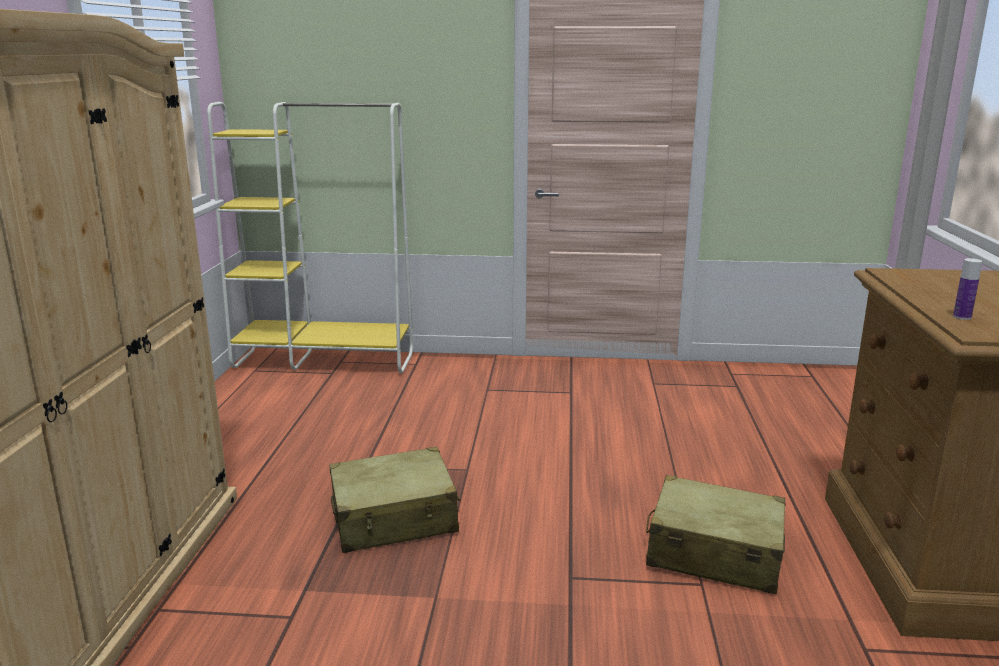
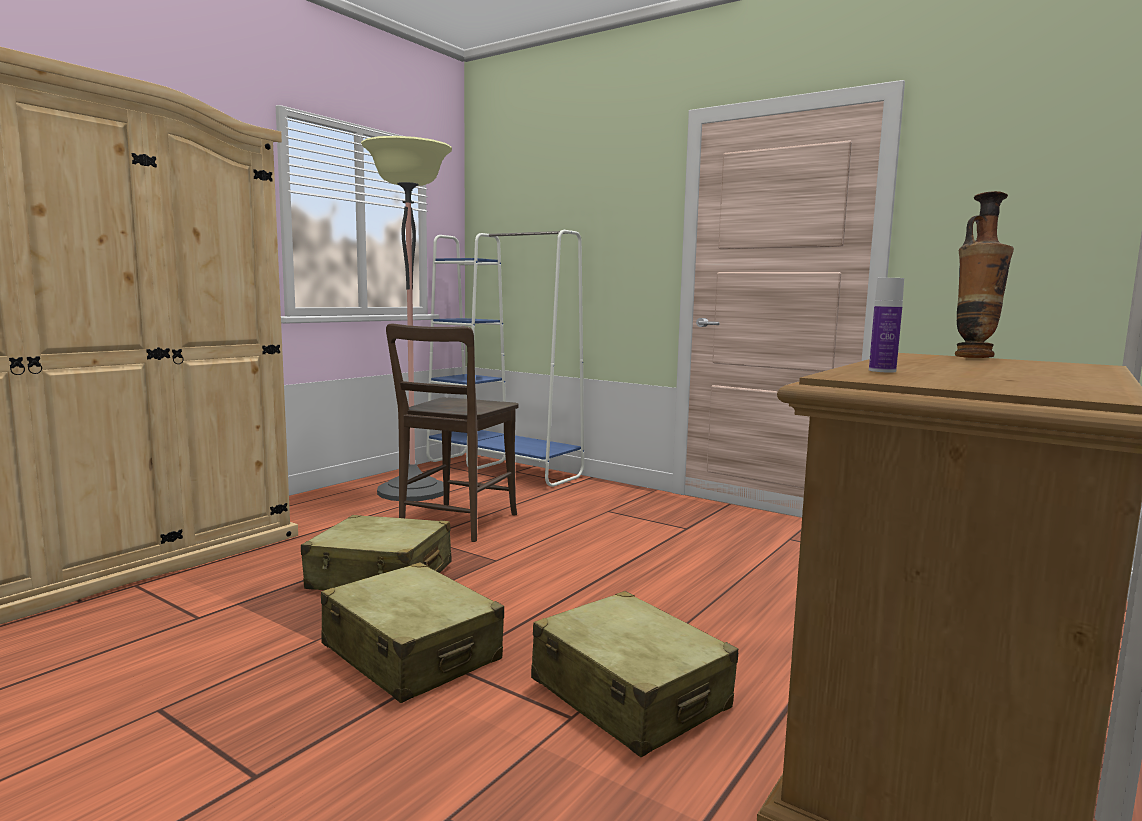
camera: 30 degrees right, 10 degrees down
(272, 412) = (412, 491): none -> floor lamp
(325, 362) = (503, 470): yellow clothes rack -> blue clothes rack
(375, 441) = (455, 524): none -> brown chair
(529, 578) = (411, 653): none -> beige suitcase
(927, 273) = (973, 358): none -> vase

